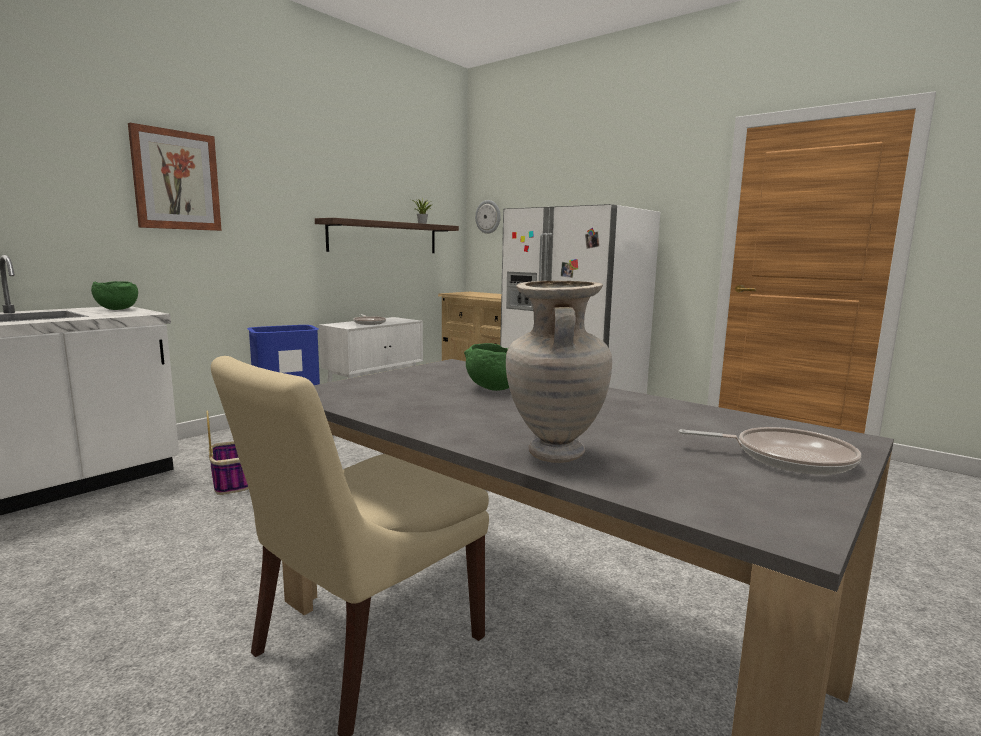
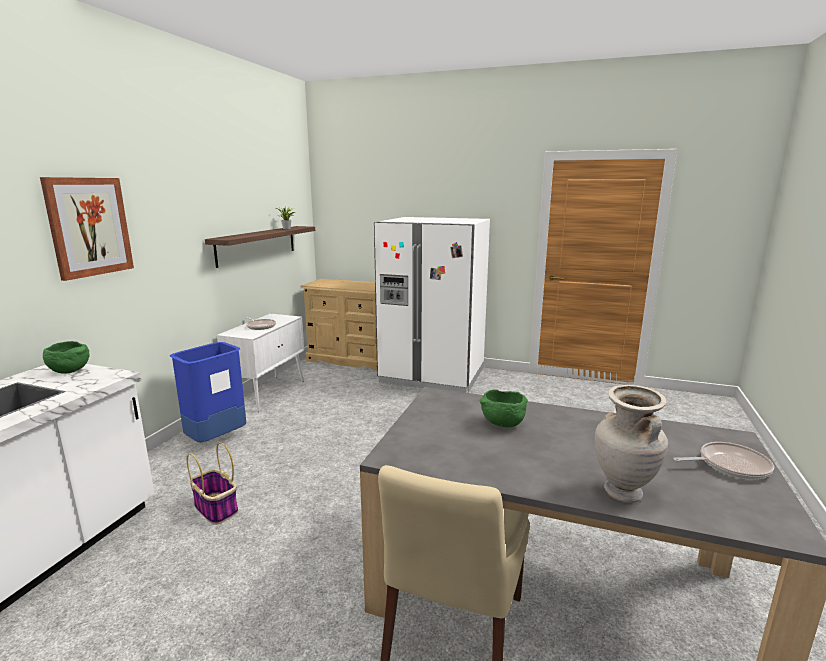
camera: 20 degrees left, 5 degrees up
(488, 217) = (335, 215): wall clock -> none

